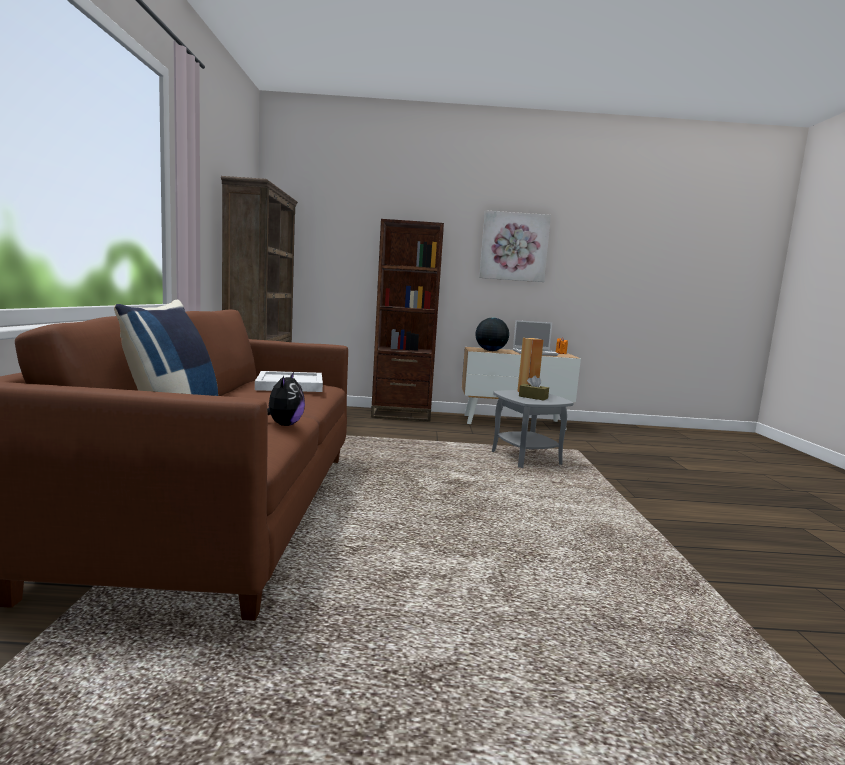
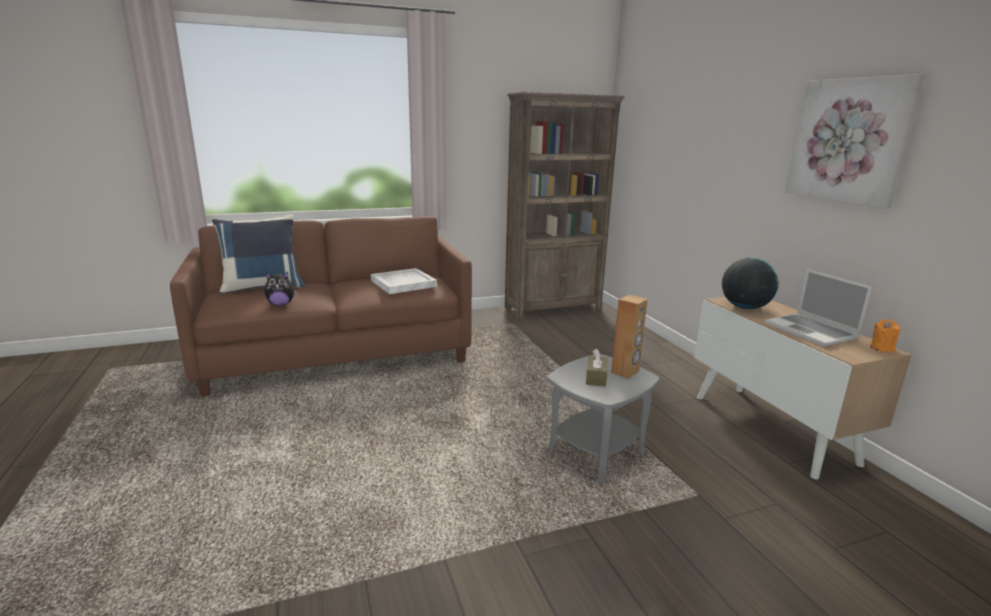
camera: 70 degrees right, 10 degrees up
(401, 415) = (662, 356): brown bookcase -> none

